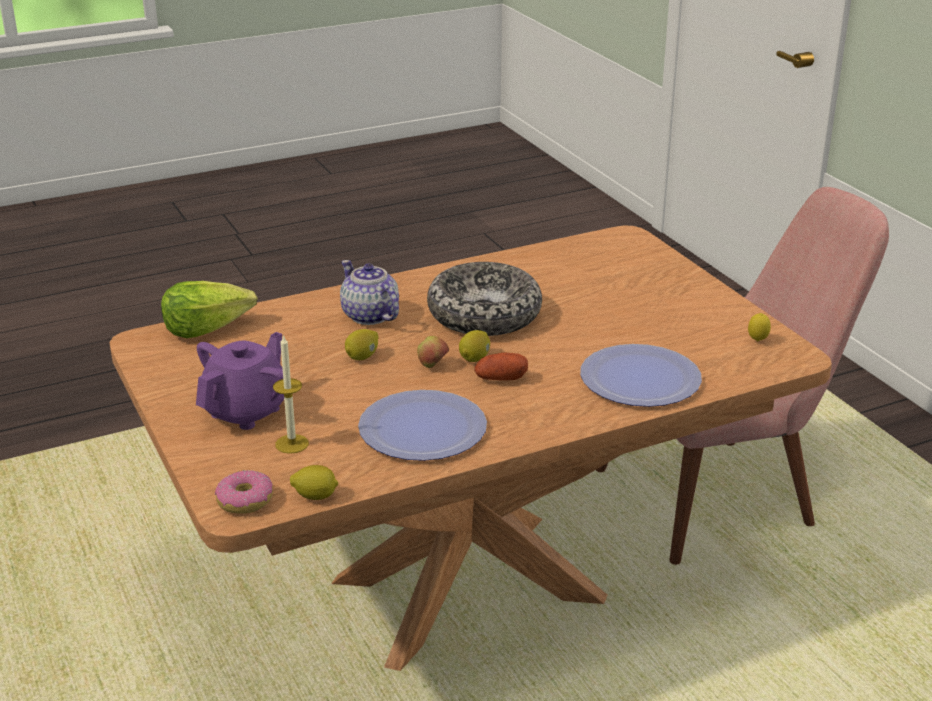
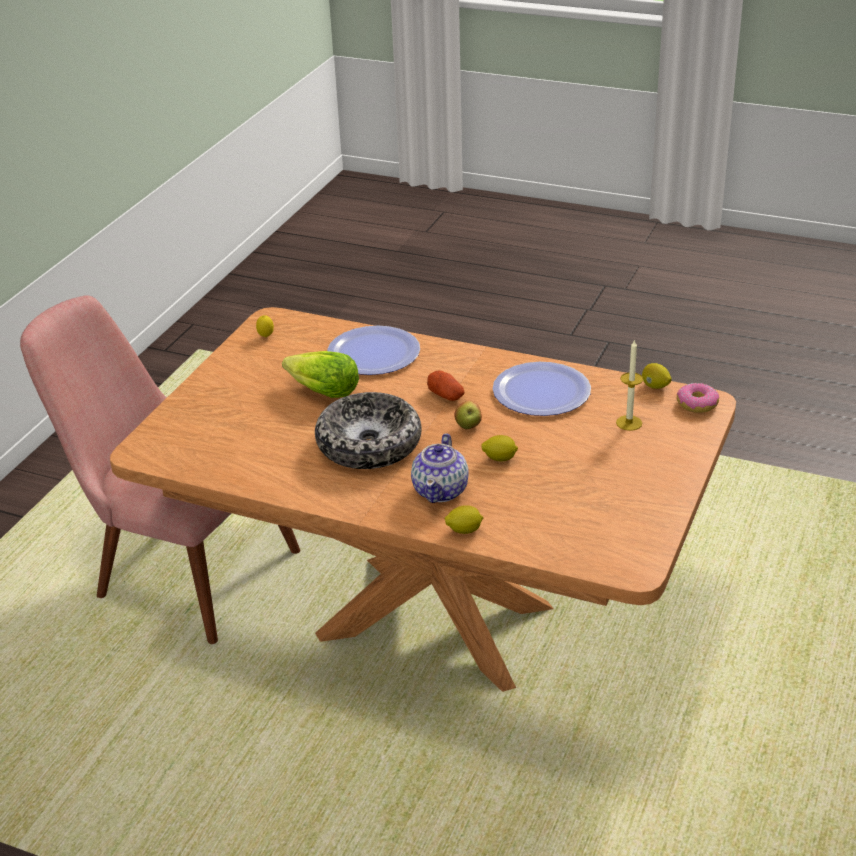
camera: 130 degrees left, 5 degrees up
(206, 328) = (571, 552): lettuce -> lettuce (323, 392)
(246, 411) = (629, 460): purple teapot -> none
(475, 358) = (434, 417): lemon -> lemon (464, 530)

